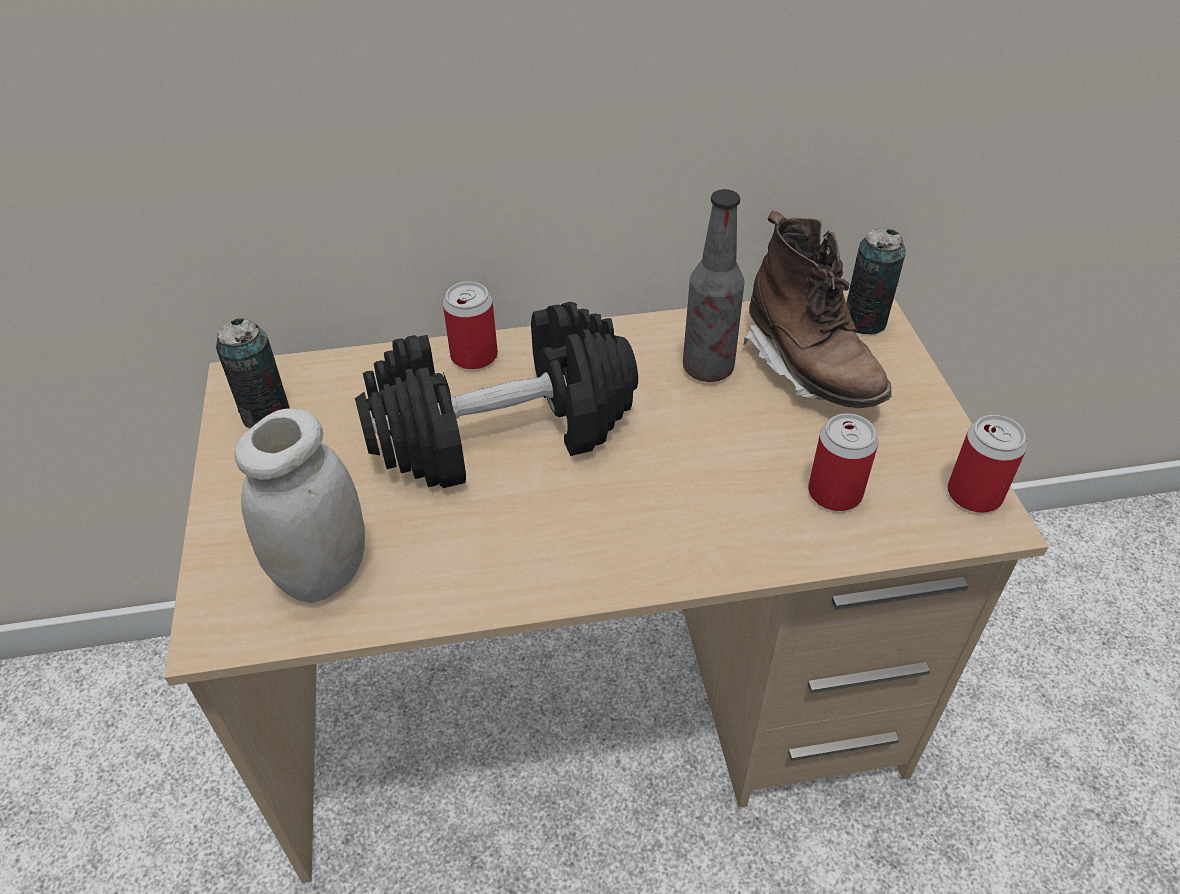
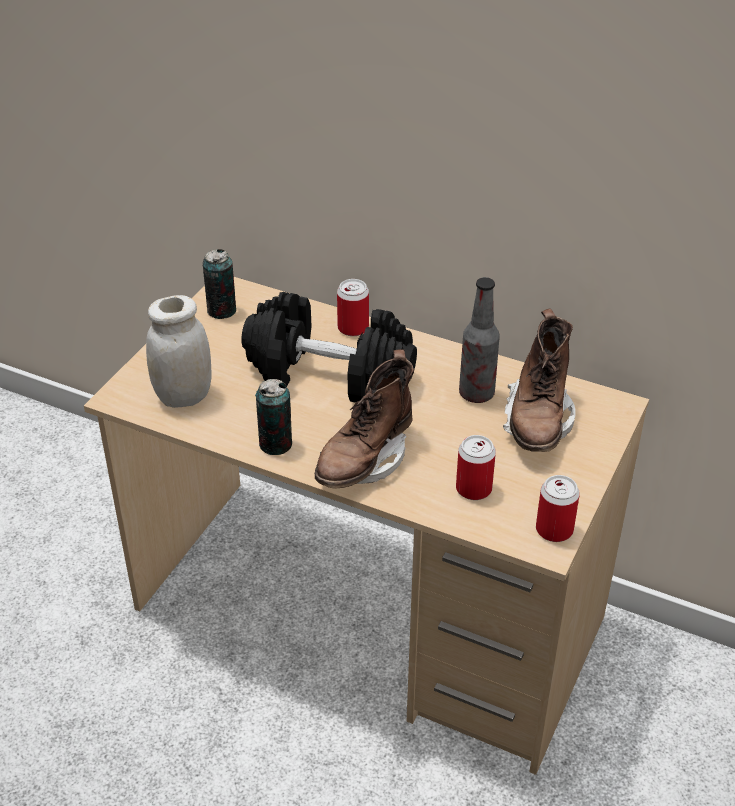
camera: 35 degrees right, 5 degrees down
(669, 529) = (365, 460): none -> brown boot
(864, 321) = (605, 413): can -> can (275, 444)

